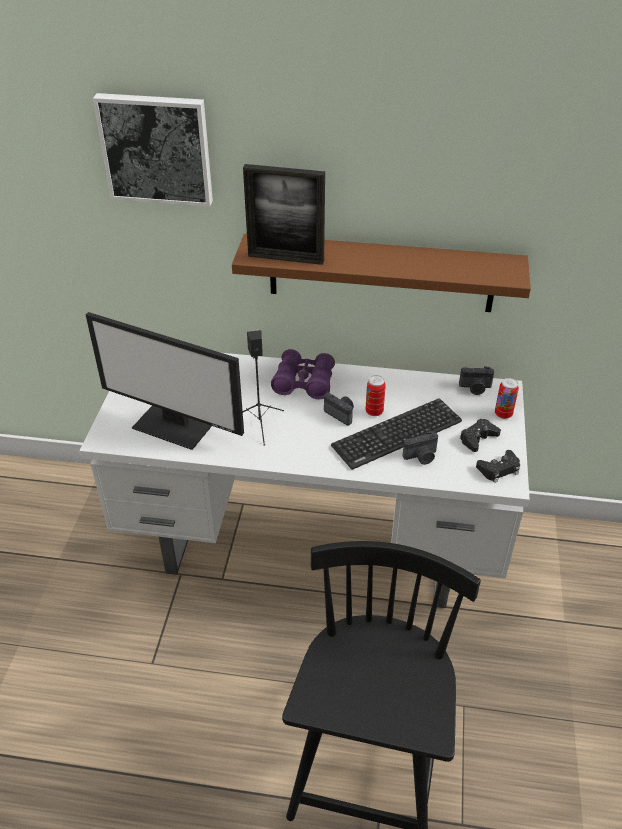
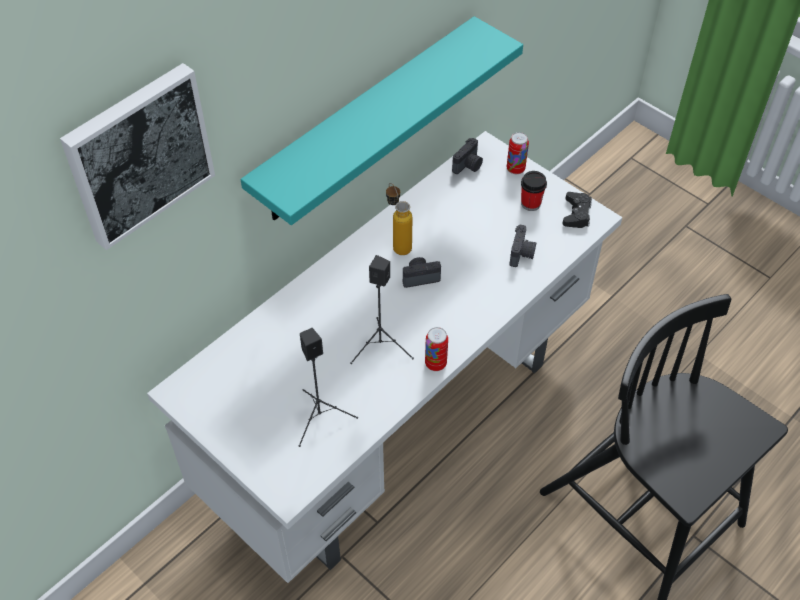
camera: 55 degrees left, 10 degrees up
(175, 425) = (320, 417): monitor -> black speaker
(286, 258) = (322, 170): picture frame -> none
(304, 383) = (351, 280): purple binoculars -> none
(360, 389) = (398, 243): none -> bottle
(374, 411) = (437, 251): can -> can (435, 363)
(381, 273) = (366, 121): brown shelf -> turquoise shelf
(397, 433) = (480, 253): keyboard -> none
(478, 438) = (530, 203): black game controller -> cup

